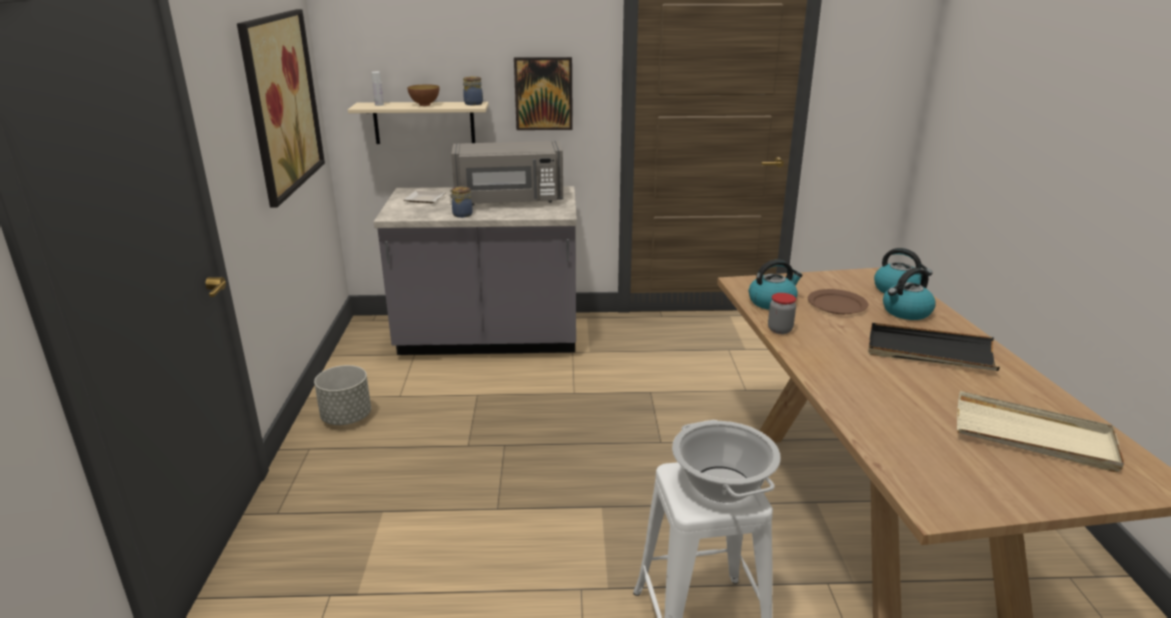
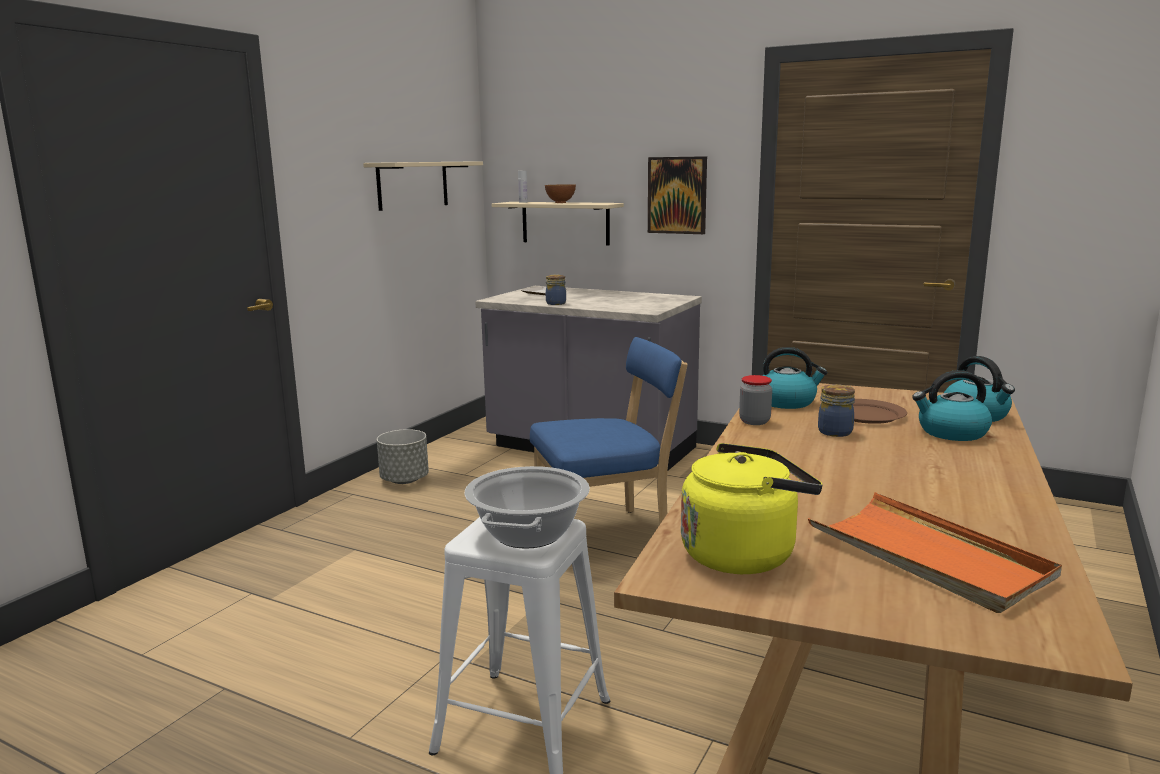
camera: 30 degrees right, 10 degrees down
(281, 103) = (413, 185): picture -> beige shelf
(473, 103) = (605, 203): jar -> jar (834, 431)
(509, 200) = (617, 299): grey microwave -> none
(590, 428) = (607, 536): none -> blue chair
(929, 351) = (918, 466): black tray -> none
(946, 470) = (743, 554): none -> yellow kettle
(1033, 436) = (928, 557): beige tray -> orange tray

